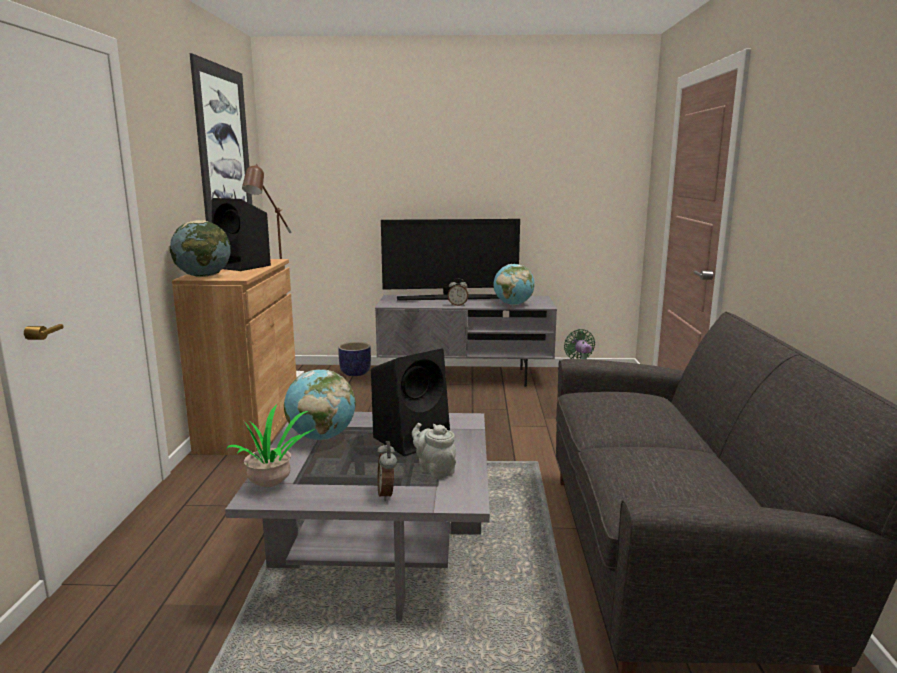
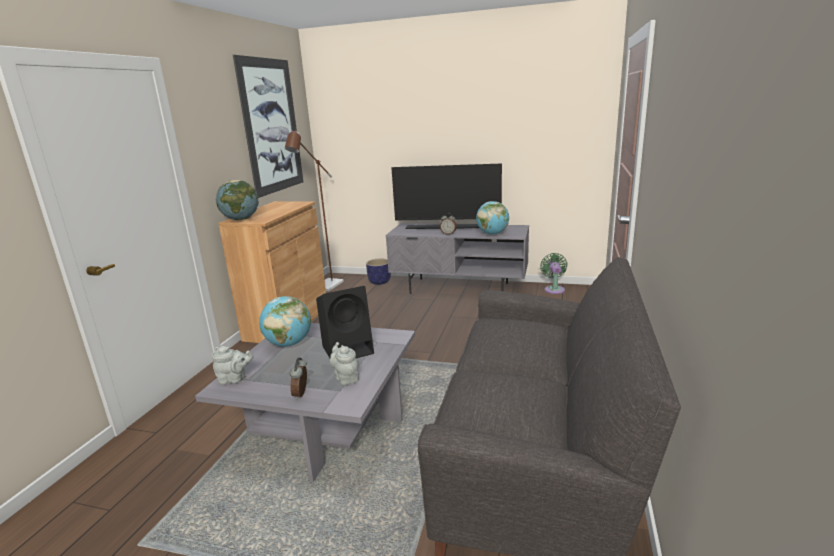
camera: 15 degrees right, 5 degrees up
(243, 266) = (275, 209): black speaker -> none
(272, 484) = (234, 379): potted plant -> grey teapot

